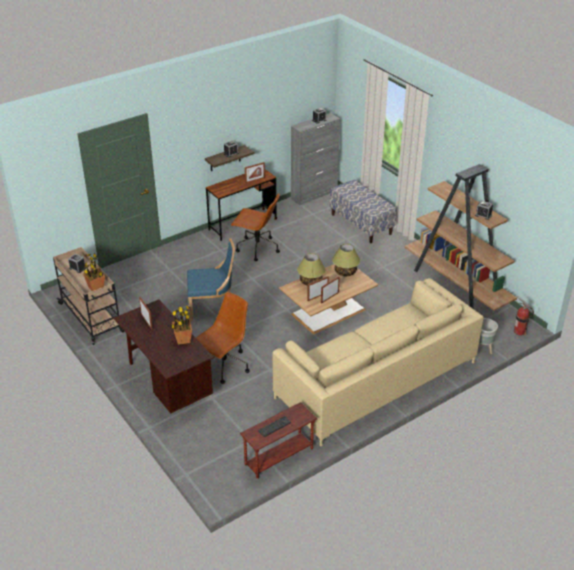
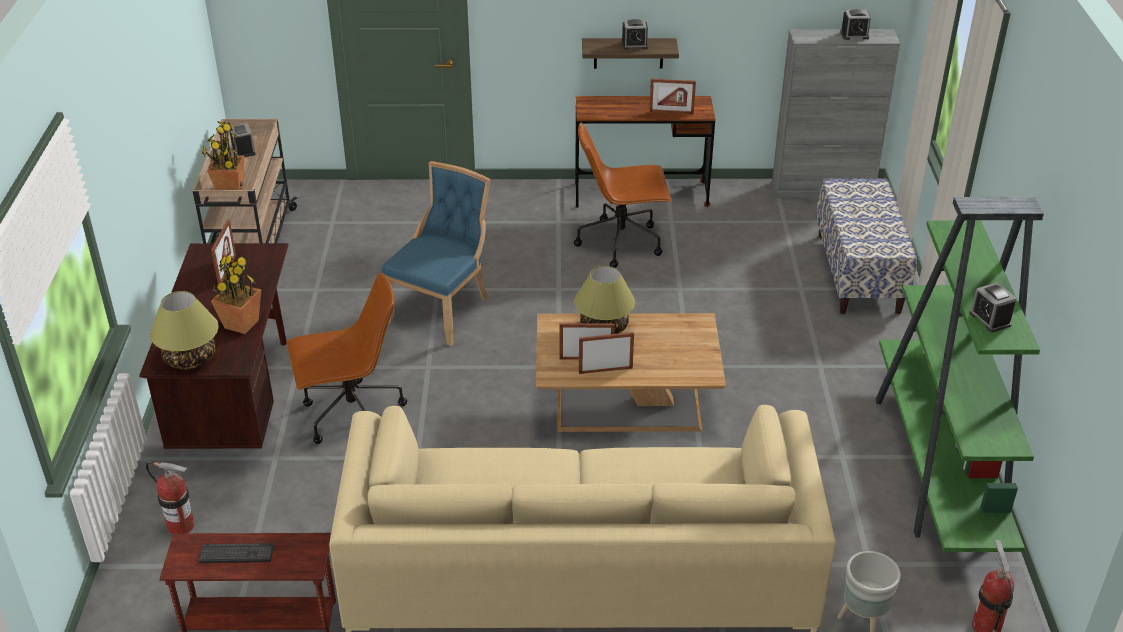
camera: 35 degrees right, 0 degrees up
(204, 441) = (181, 526): none -> fire extinguisher
(212, 307) = (443, 309): blue chair -> blue chair turned 90 degrees counterclockwise
(257, 248) = (621, 242): brown office chair -> brown office chair turned 120 degrees clockwise
(345, 272) = (686, 336): table lamp -> table lamp (190, 358)
(457, 285) = (938, 467): brown bookcase -> green bookcase

